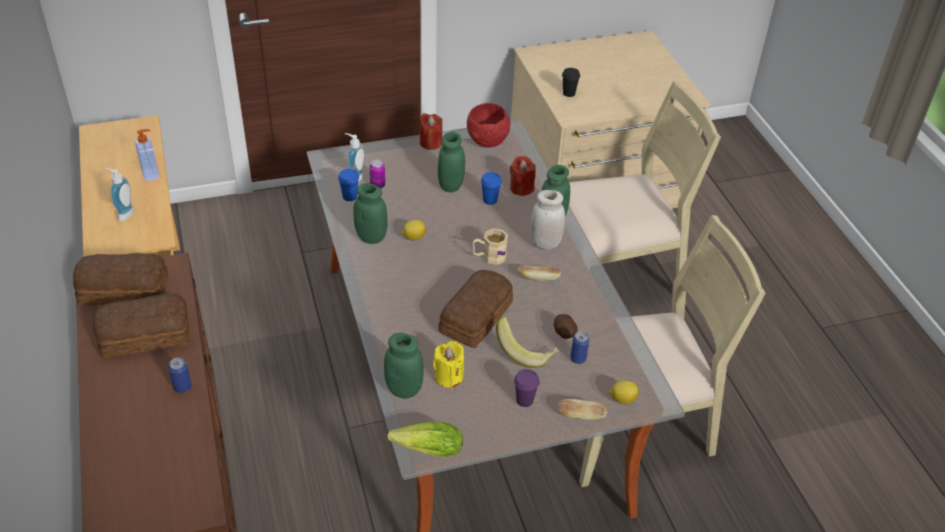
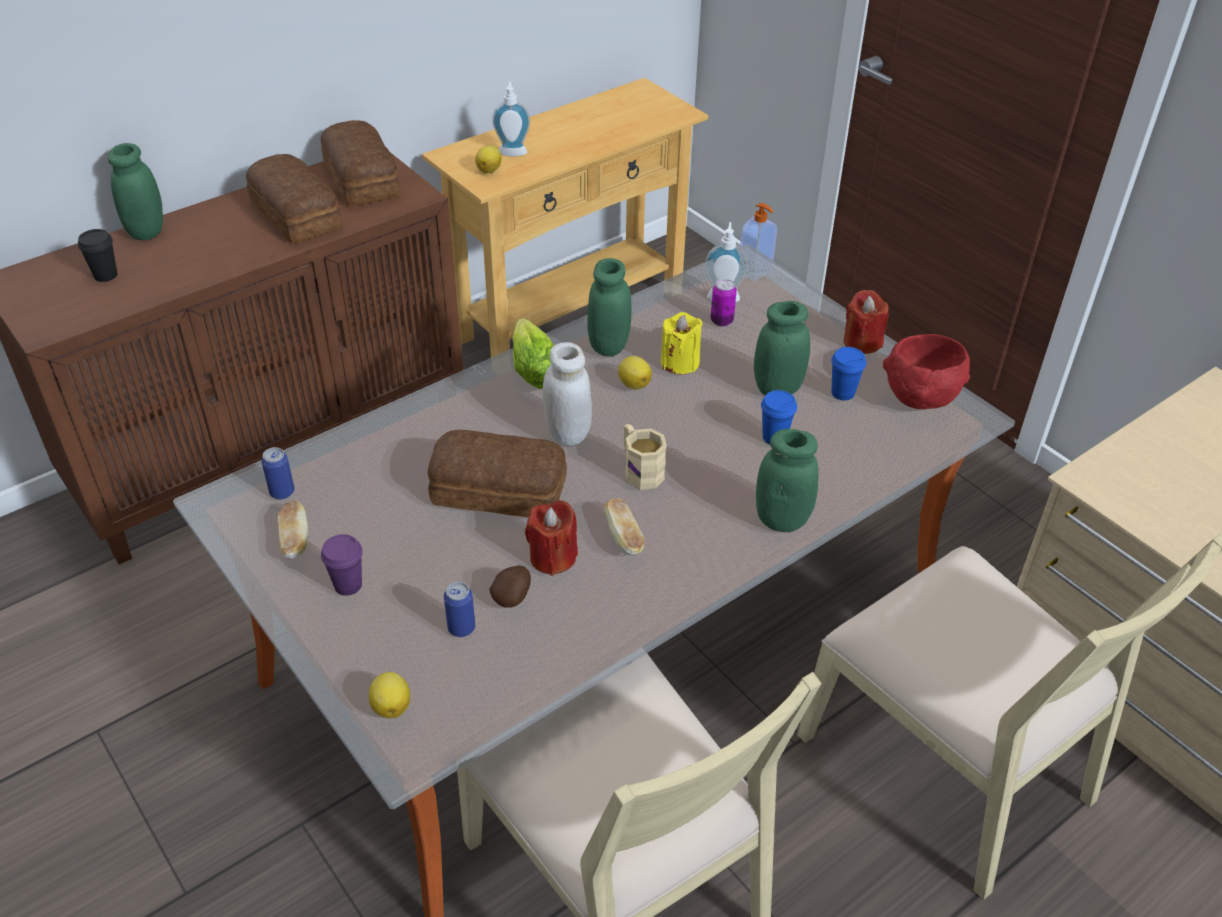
camera: 70 degrees right, 0 degrees up
(140, 231) = (489, 170): none -> lemon
(151, 174) = (595, 145): soap dispenser -> soap dispenser (755, 272)
(182, 387) = (223, 262): can -> can (282, 492)
(349, 197) = (679, 304): blue cup -> blue cup (843, 393)
(404, 389) = (327, 457): green jar -> green jar (147, 231)
(424, 450) = (222, 506): lettuce -> lettuce (533, 368)
(449, 376) = (366, 493): yellow candle -> yellow candle (680, 362)
(521, 188) = (832, 465): red candle -> red candle (553, 557)
(525, 352) = (450, 562): banana -> none
(545, 243) = (713, 525): white jar -> white jar (567, 433)
(569, 93) = (1155, 462): black cup -> black cup (105, 275)
(581, 416) = (337, 660): bread -> bread (294, 540)

